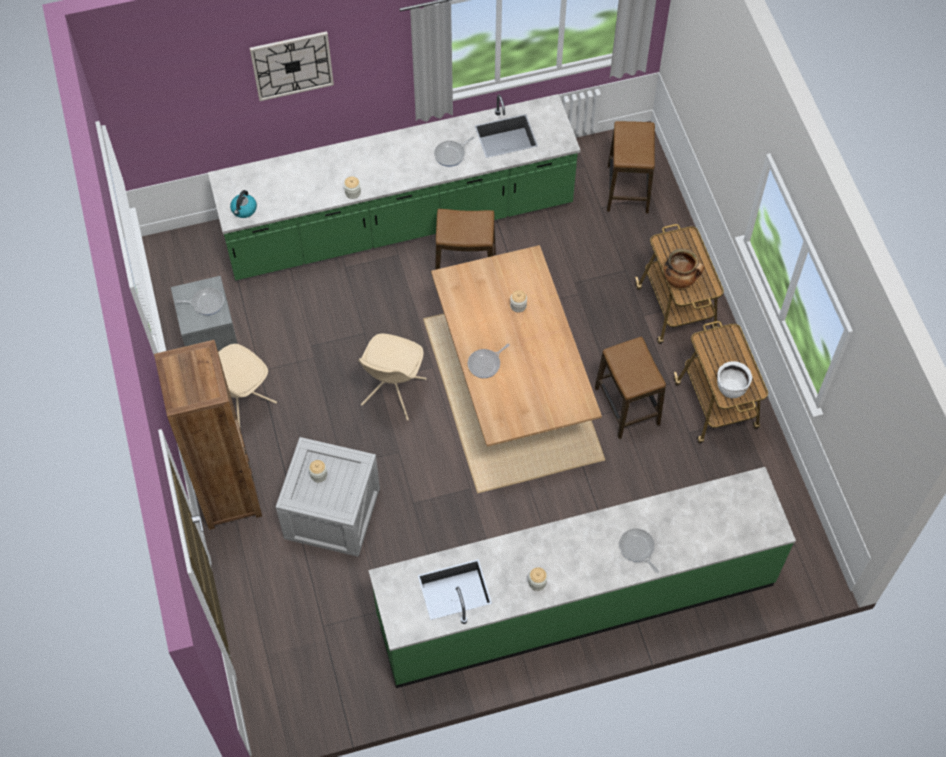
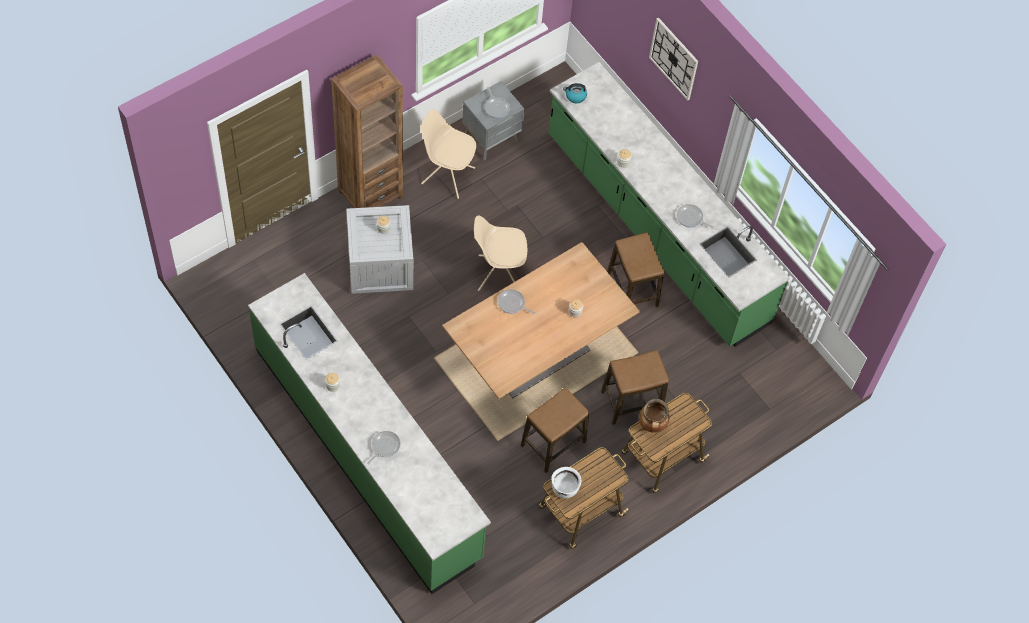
camera: 65 degrees right, 0 degrees up
(628, 189) = (768, 389): stool -> stool (631, 402)

